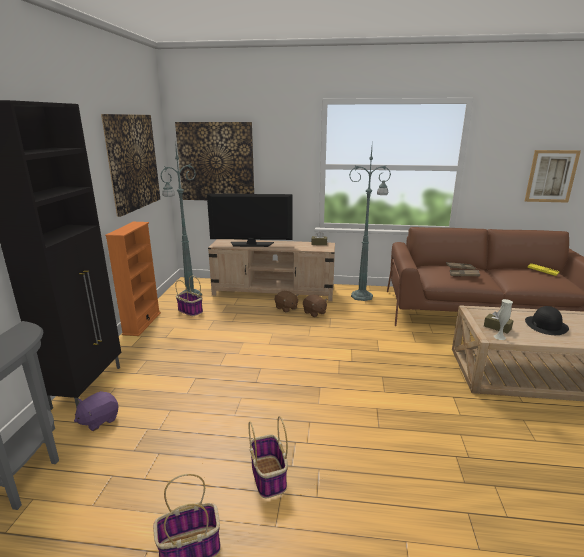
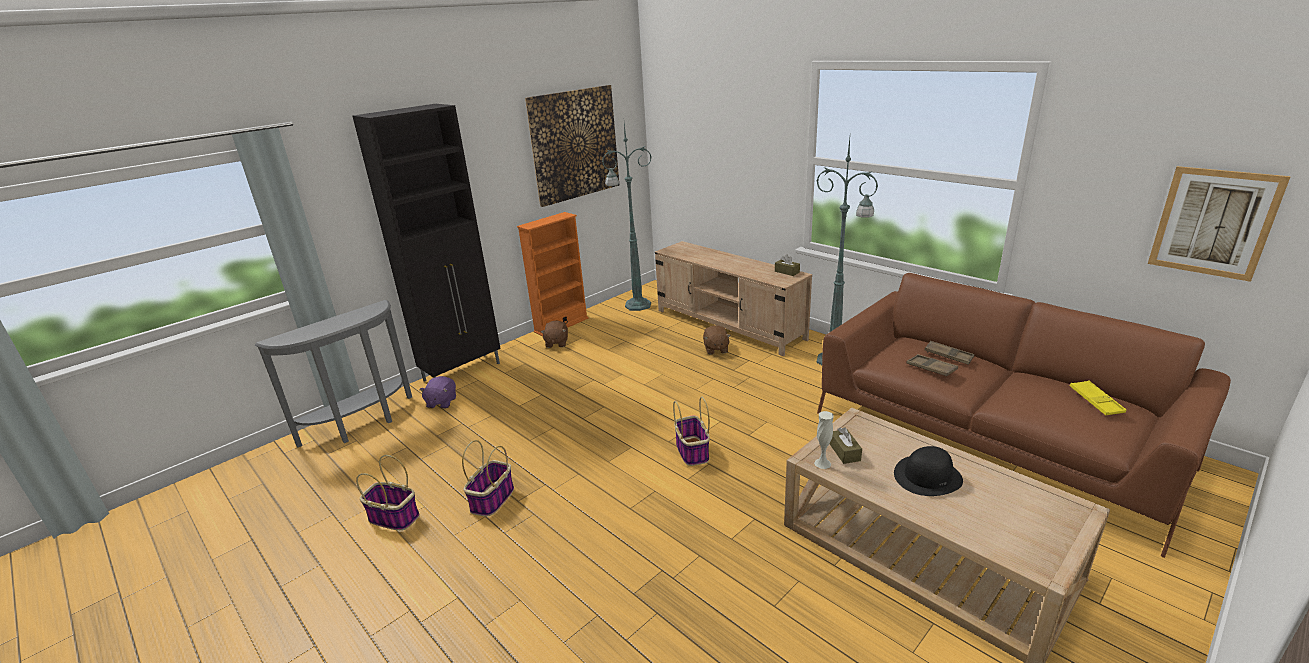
camera: 40 degrees right, 5 degrees up
(99, 420) = (441, 402): purple plush toy -> purple plush toy turned 75 degrees counterclockwise
(190, 311) = (616, 323): basket -> basket (692, 451)
(216, 162) = (691, 142): picture -> none
(251, 244) = (705, 256): television -> none
(314, 313) = (740, 364): brown plush toy -> brown plush toy (556, 343)

